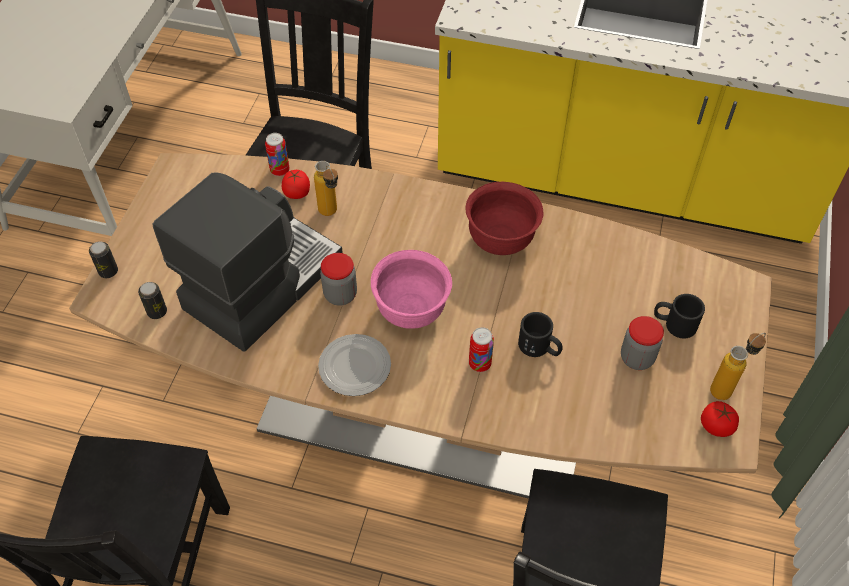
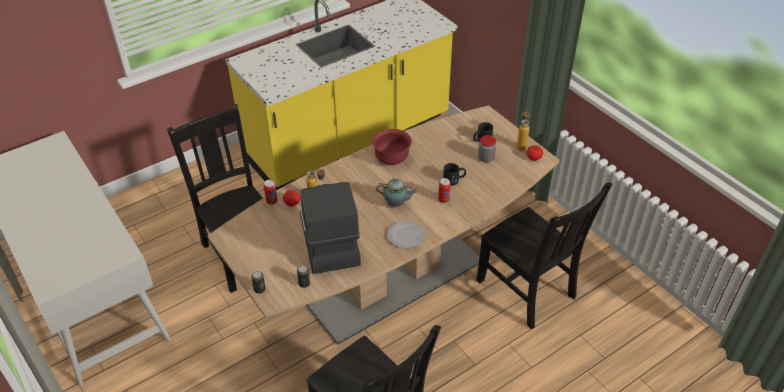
camera: 50 degrees left, 10 degrees down
(340, 294) = (364, 220): jar -> none
(411, 311) = (396, 204): pink bowl -> teapot

